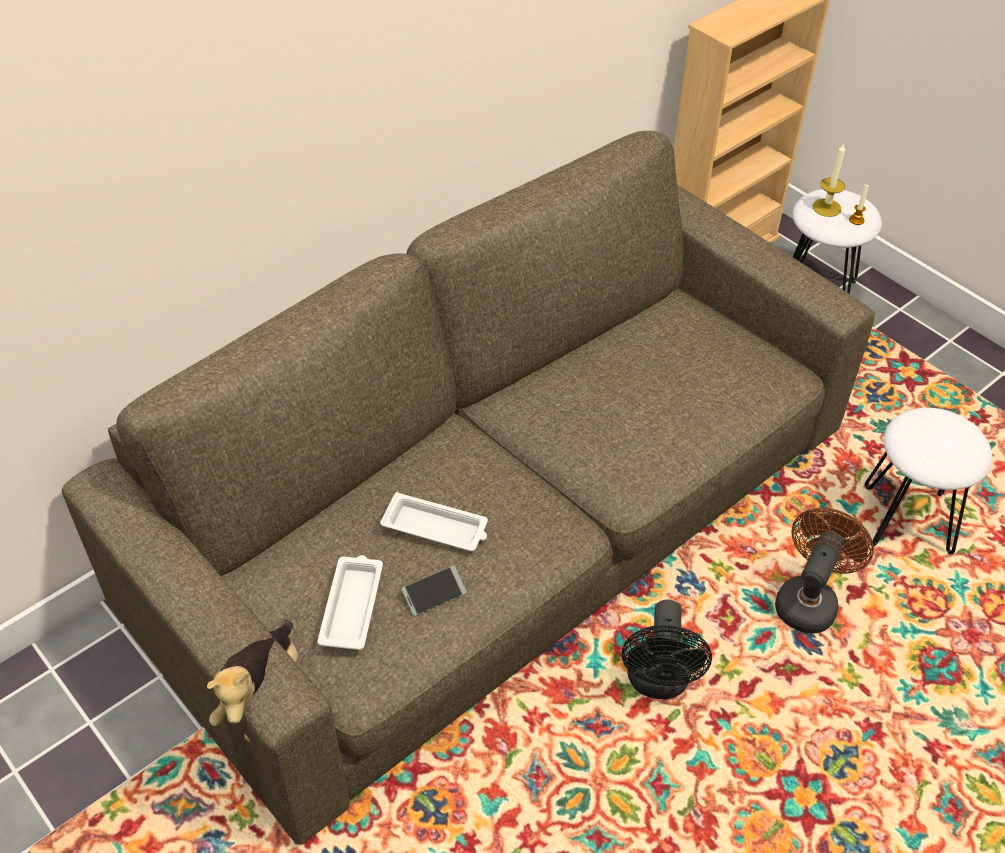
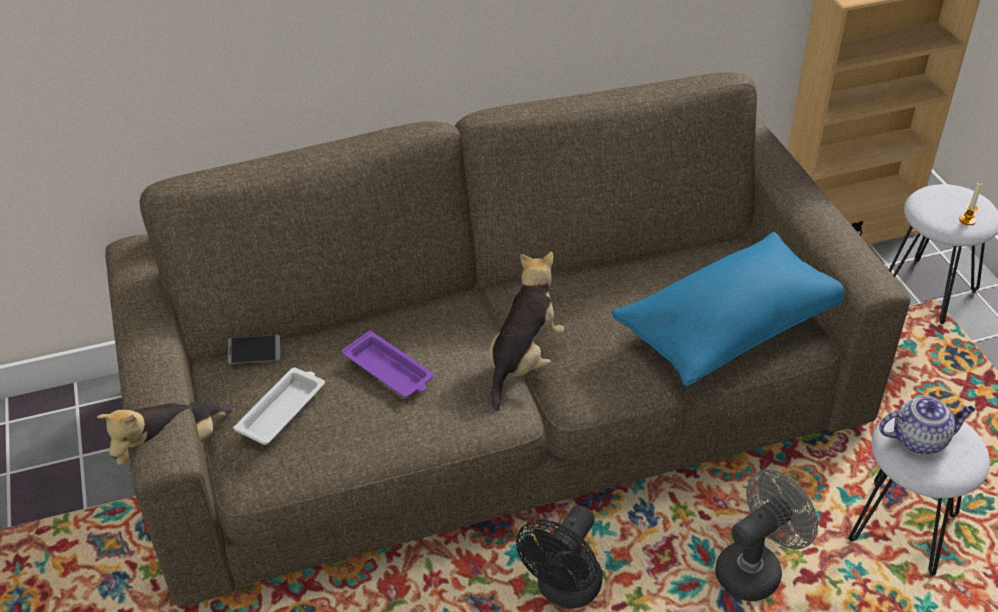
camera: 25 degrees right, 5 degrees down
(434, 594) = (354, 423): phone -> phone (255, 353)
(436, 528) = (389, 370): white tray -> purple tray
(555, 475) = (523, 360): none -> plush toy
(724, 384) = (729, 328): none -> blue pillow
(808, 600) = (755, 568): brown fan -> grey fan
(826, 207) = (942, 201): candle -> none
(929, 439) = (920, 439): none -> teapot

